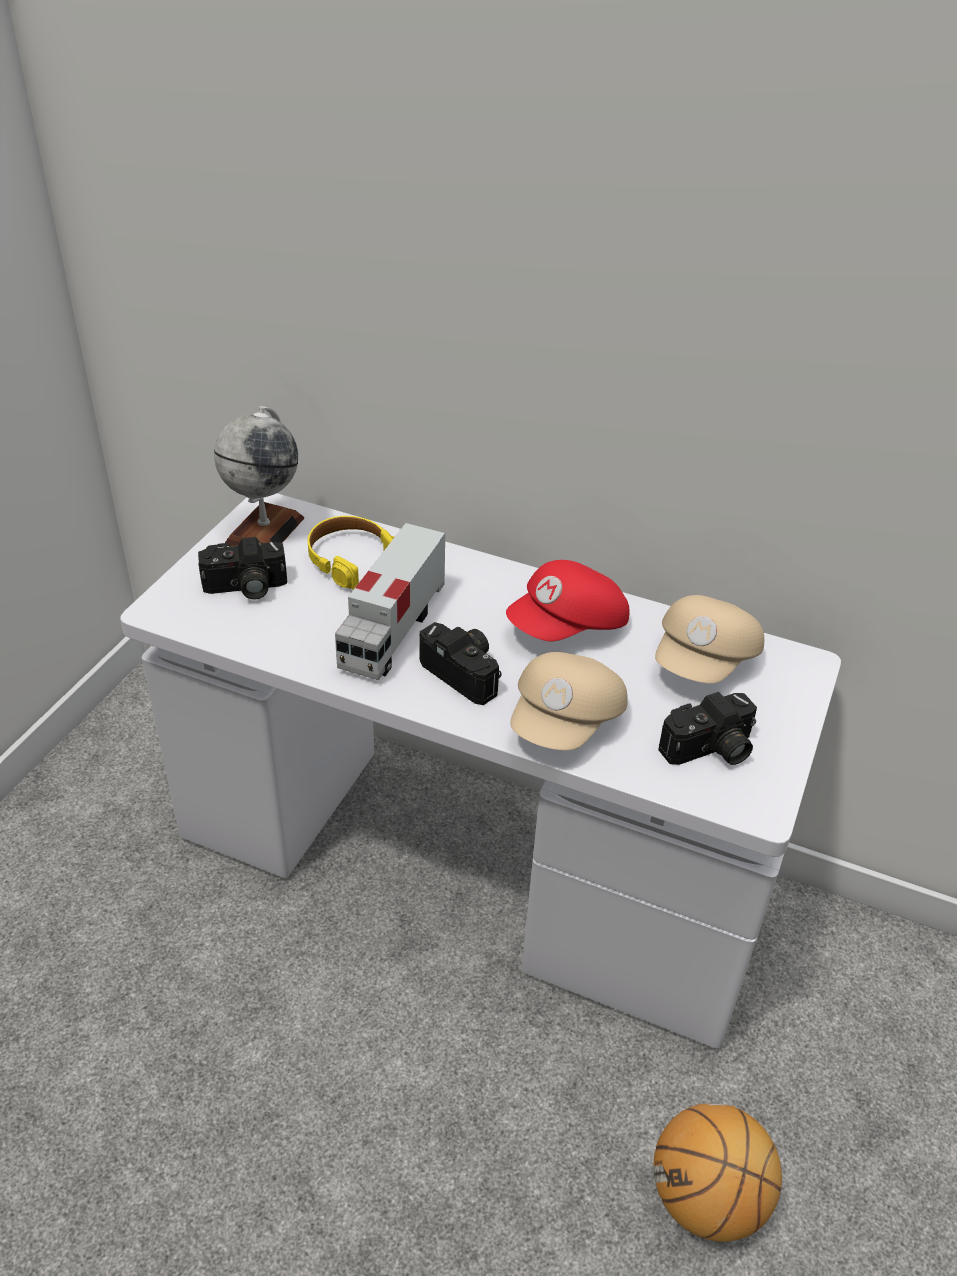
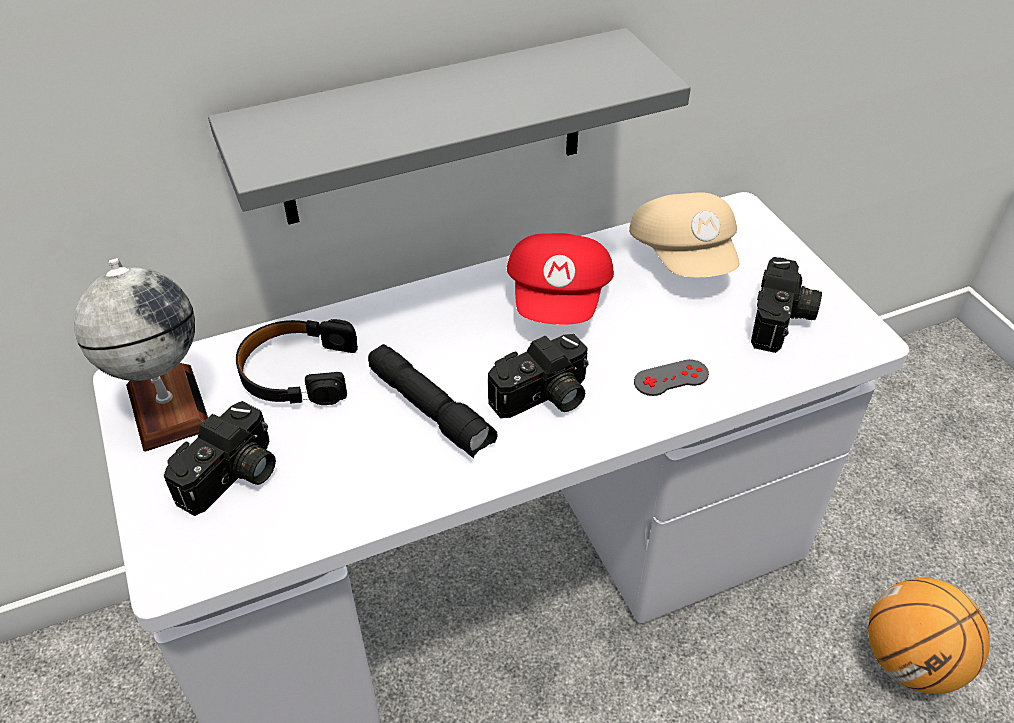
camera: 45 degrees left, 5 degrees up
(352, 559) = (298, 372): yellow headphones -> black headphones
(392, 630) = (432, 410): toy truck -> black flashlight
(466, 673) = (543, 398): camera -> camera turned 150 degrees clockwise
(537, 436) = (434, 129): none -> grey shelf
(567, 722) = (671, 378): beige cap -> grey game controller

